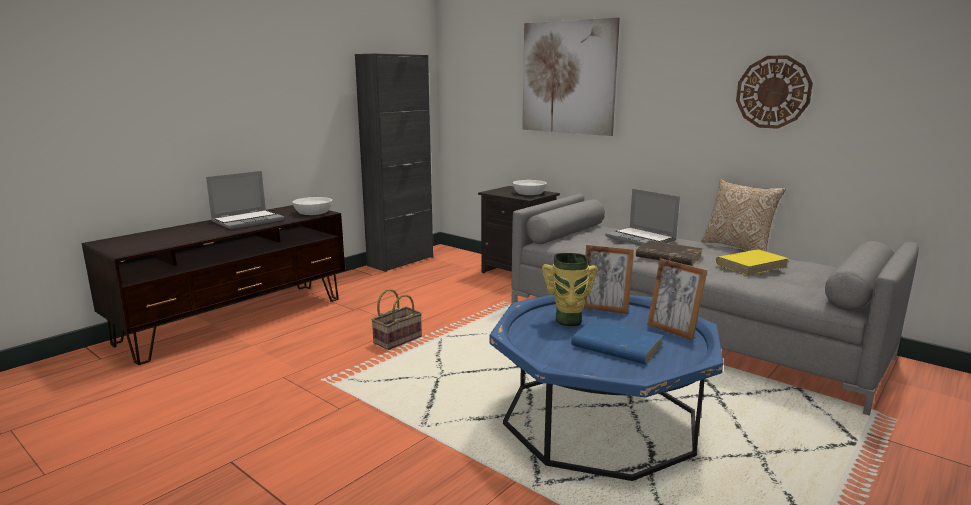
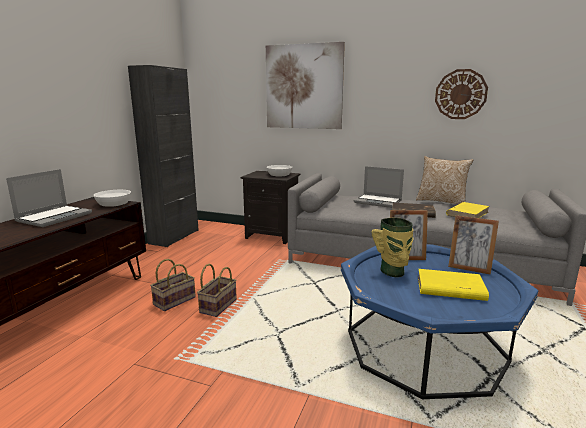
camera: 20 degrees left, 0 degrees up
(357, 327) = (175, 300): none -> basket
(616, 346) = (449, 288): blue book -> yellow book

